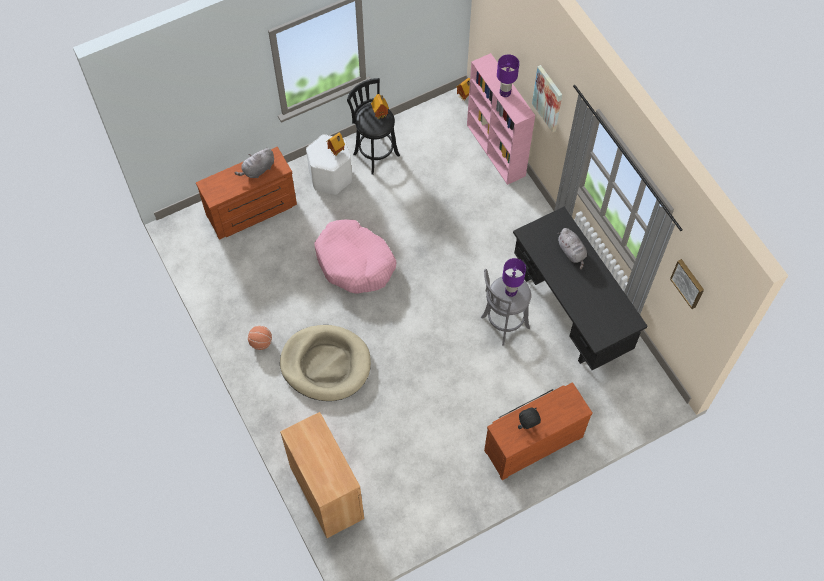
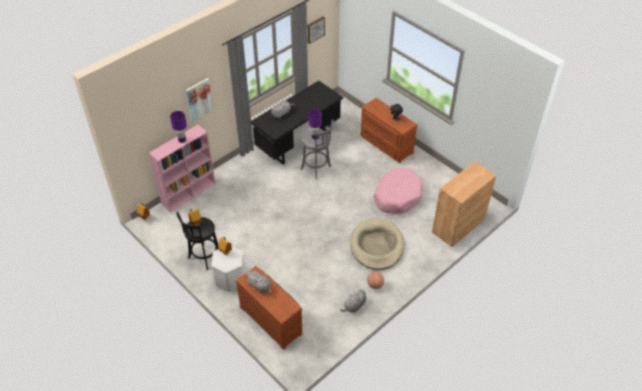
camera: 105 degrees left, 15 degrees down
(237, 308) = (354, 306): none -> grey plush toy
(355, 262) = (297, 248): pink dog bed -> pink dog bed (397, 196)

